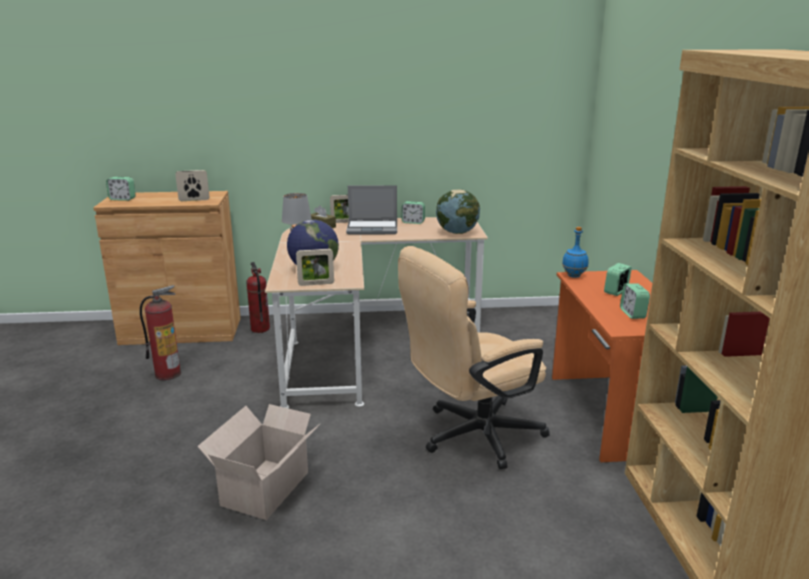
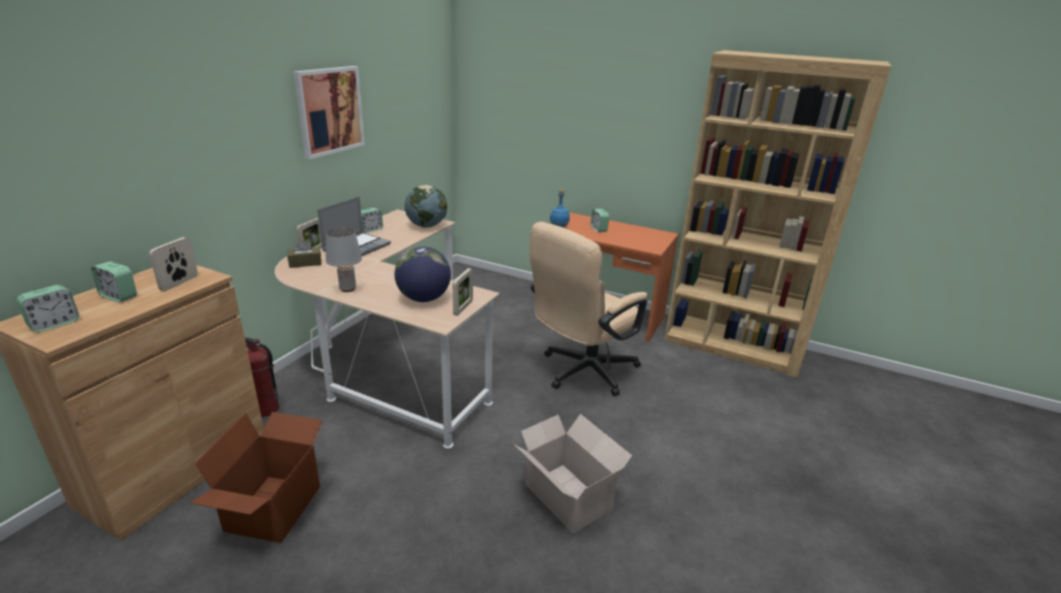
camera: 60 degrees left, 5 degrees up
(168, 373) = (275, 509): fire extinguisher -> cardboard box
(396, 105) = (329, 111): none -> picture
(471, 436) = (582, 372): beige office chair -> beige office chair turned 45 degrees clockwise
(632, 314) = (636, 238): alarm clock -> alarm clock (119, 296)

